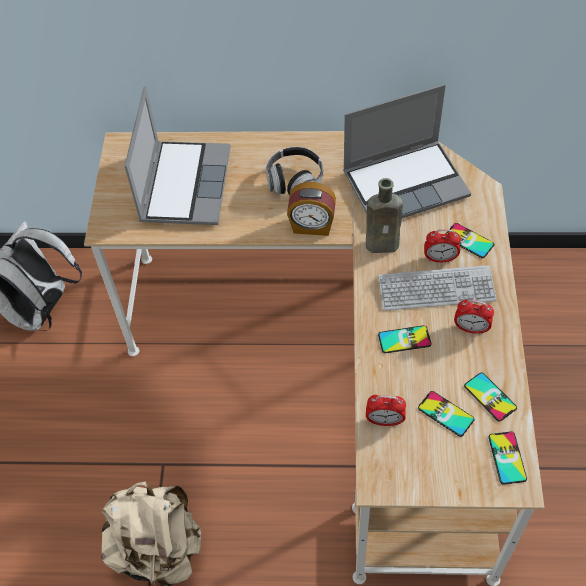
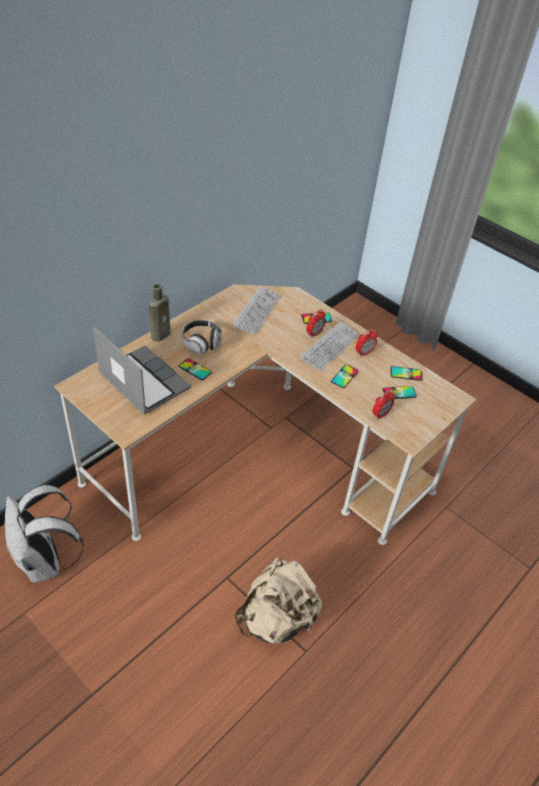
camera: 55 degrees left, 10 degrees down
(312, 226) = (238, 357): alarm clock -> none
(384, 244) = (283, 343): brown bottle -> brown bottle (161, 334)
(406, 183) = (257, 311): laptop -> keyboard
(507, 458) = (441, 391): phone -> phone (195, 369)

